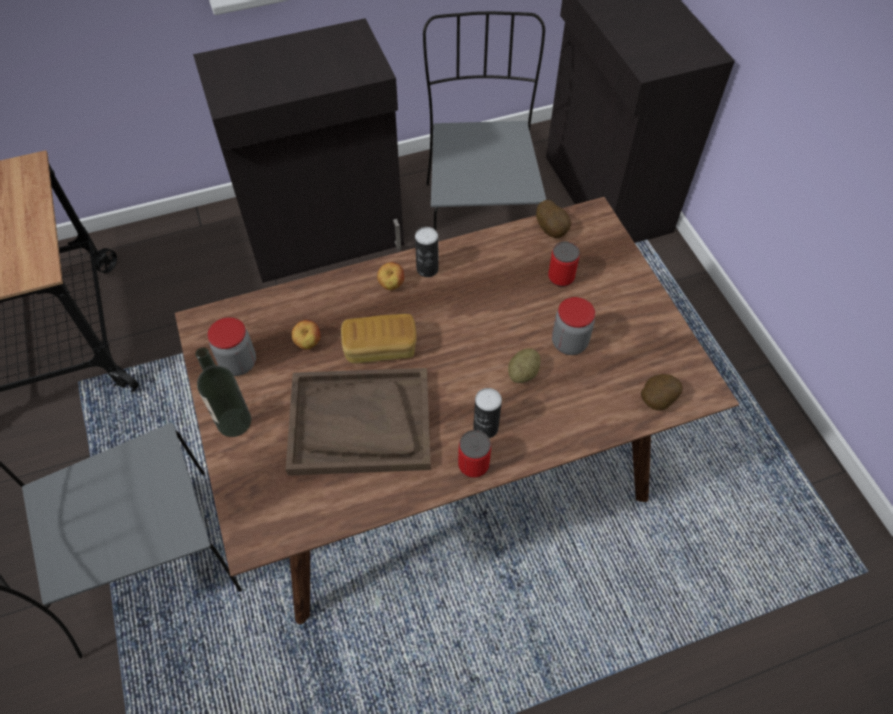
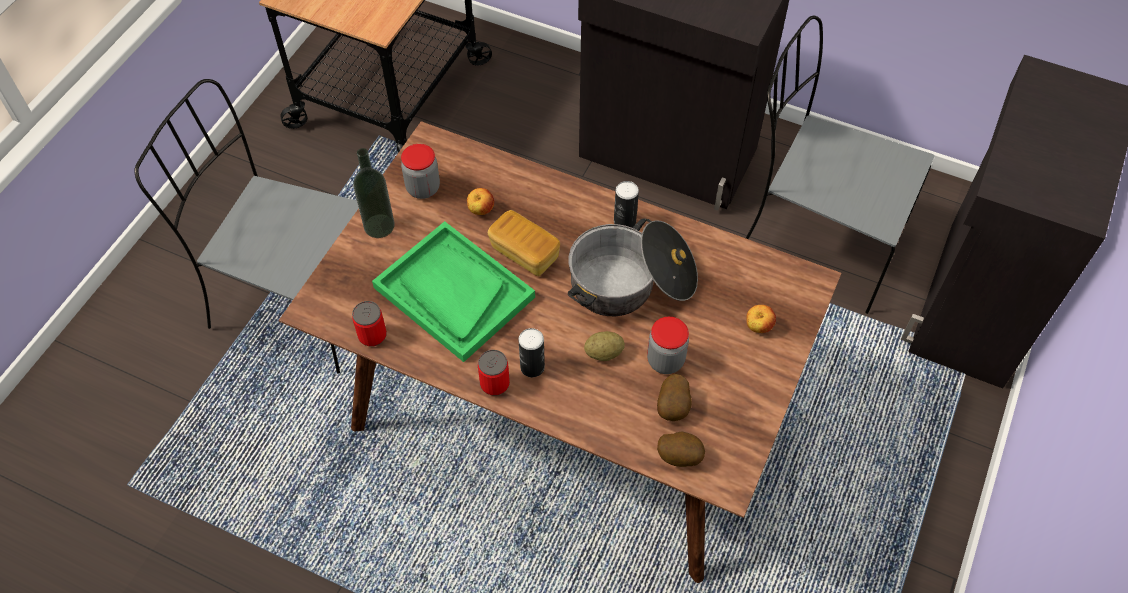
camera: 45 degrees right, 0 degrees up
(359, 423) = (453, 292): brown tray -> green tray
(391, 285) = (584, 213): apple -> apple (758, 327)
(479, 222) = (816, 239): grey chair -> grey chair turned 105 degrees counterclockwise
(484, 308) = (631, 284): none -> cooking pot
(552, 230) = (760, 266): potato -> potato (673, 407)
(561, 277) = (720, 308): can -> can (372, 335)

